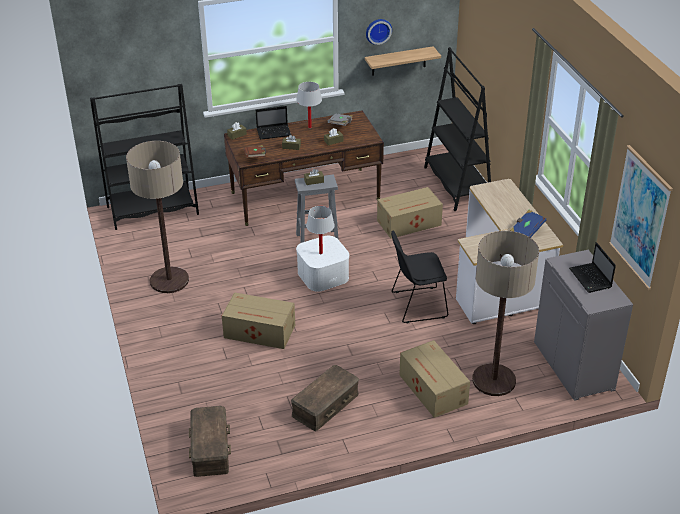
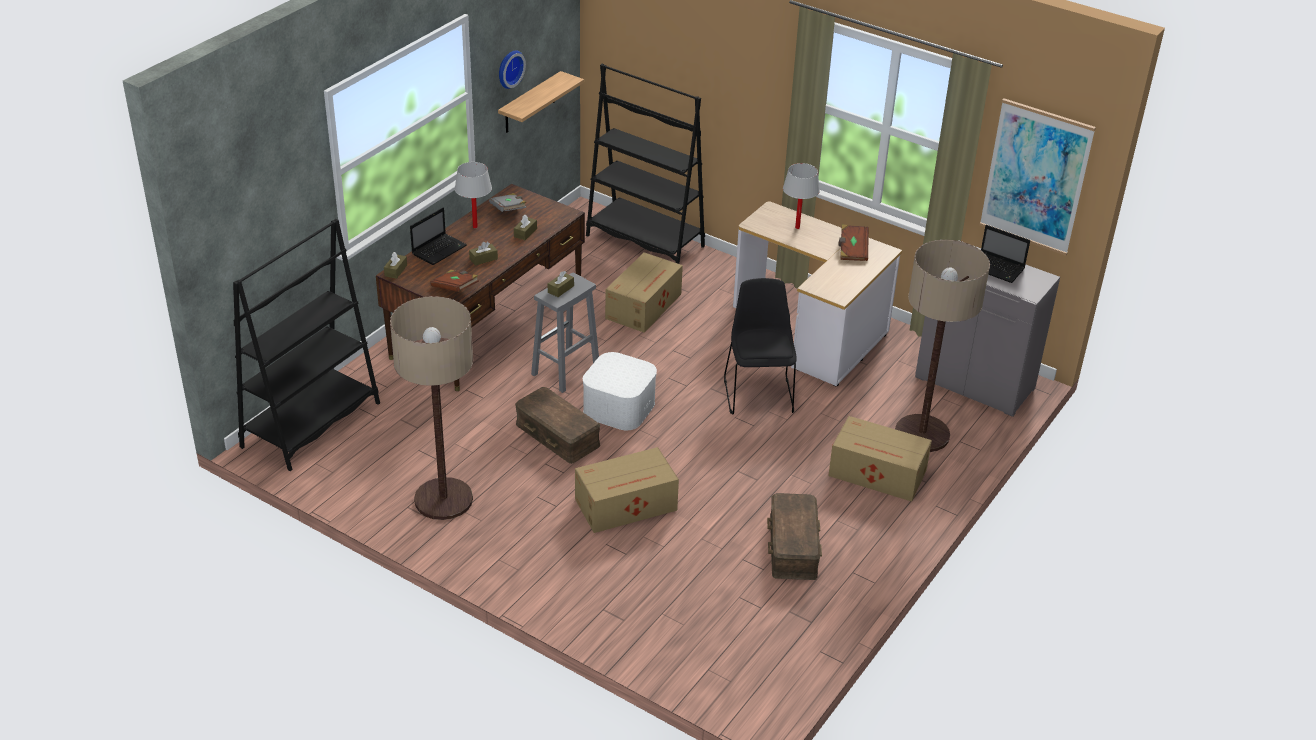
camera: 40 degrees left, 0 degrees up
(209, 448) = (730, 661): brown storage box -> brown storage box (557, 435)
(321, 253) = (620, 377): white table lamp -> white table lamp (797, 227)
(416, 305) = (758, 393): black chair -> black chair turned 135 degrees clockwise
(526, 231) = (852, 250): blue book -> brown book

